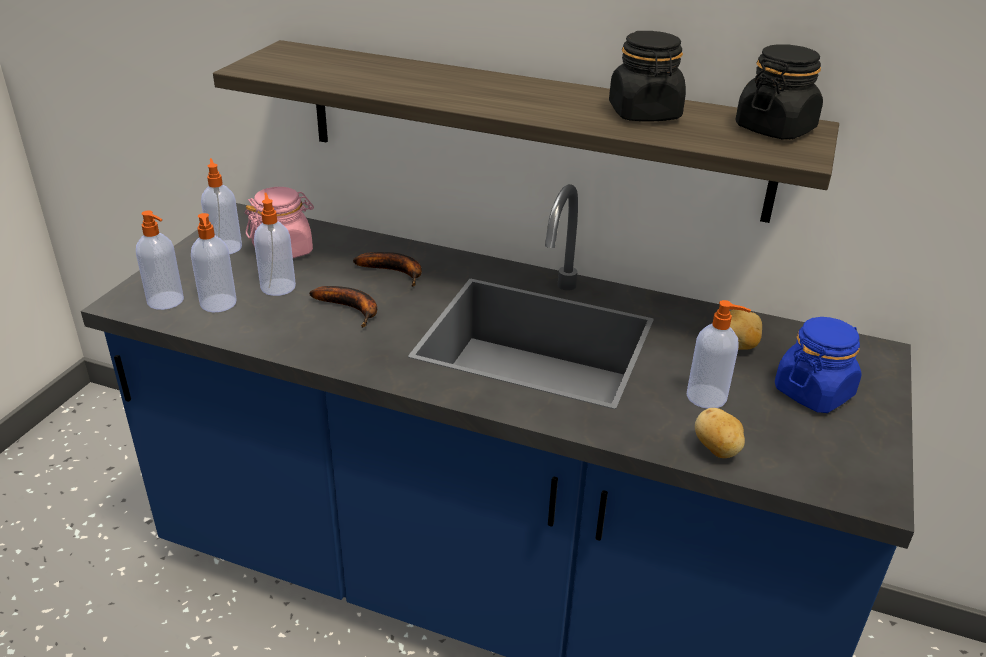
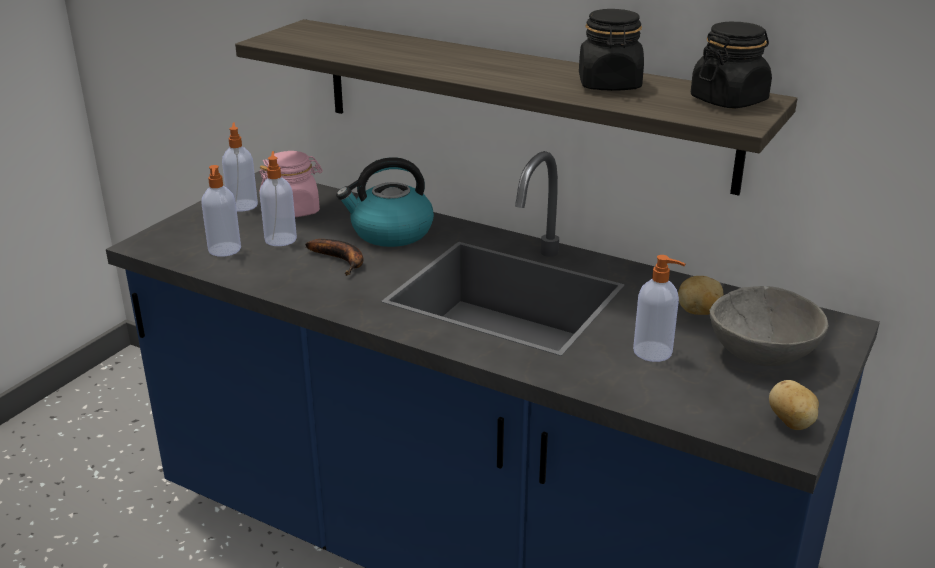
camera: 10 degrees right, 5 degrees down
(166, 301) = (180, 245): soap dispenser -> none
(395, 272) = (390, 233): banana -> kettle
(717, 450) = (646, 395): potato -> potato (791, 423)
(813, 392) = (761, 355): blue jar -> grey bowl

